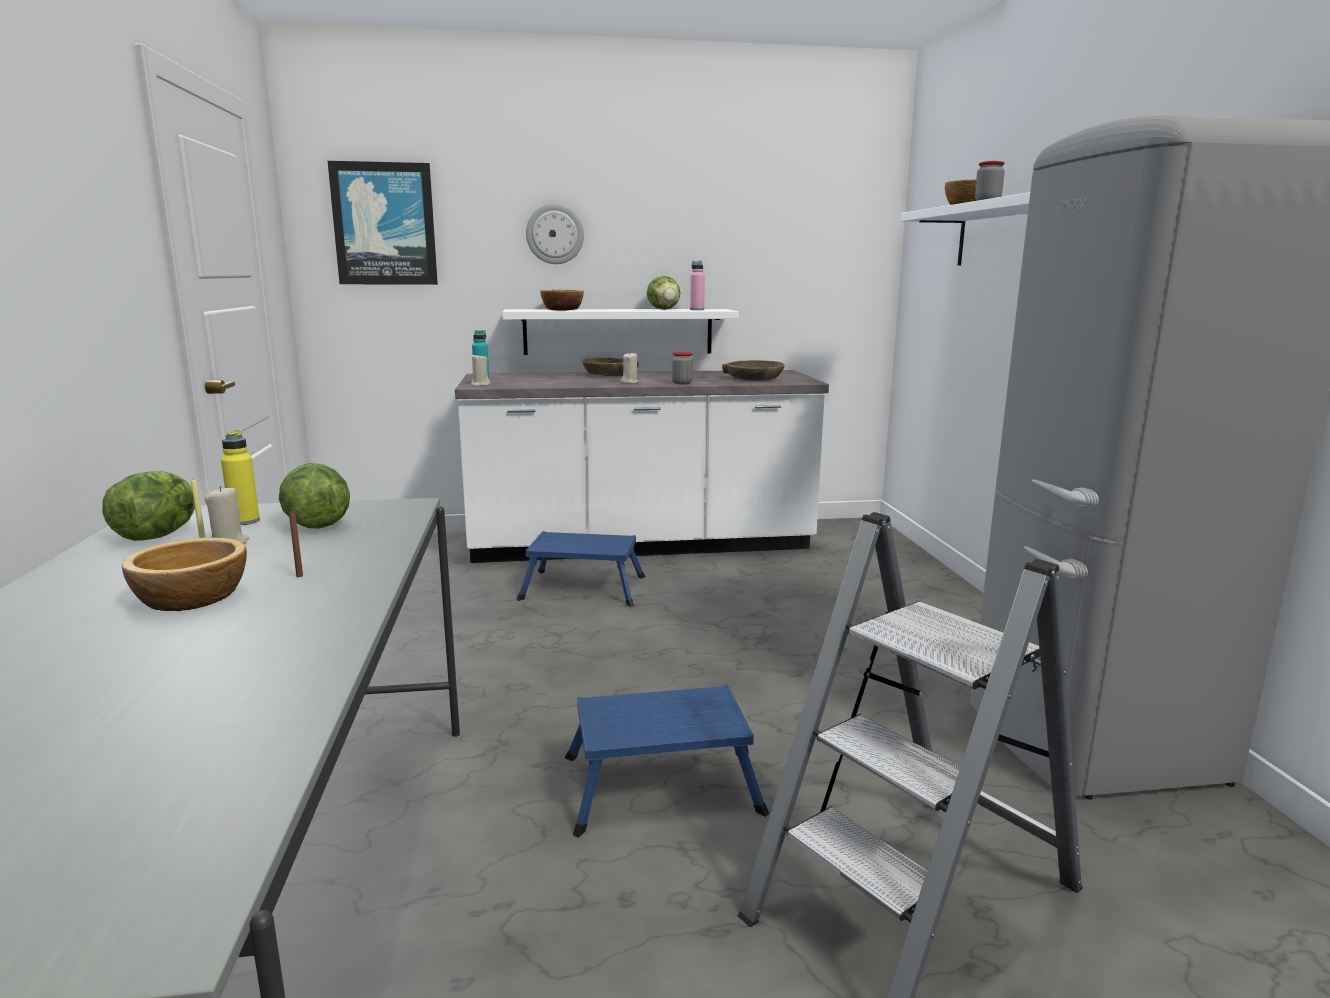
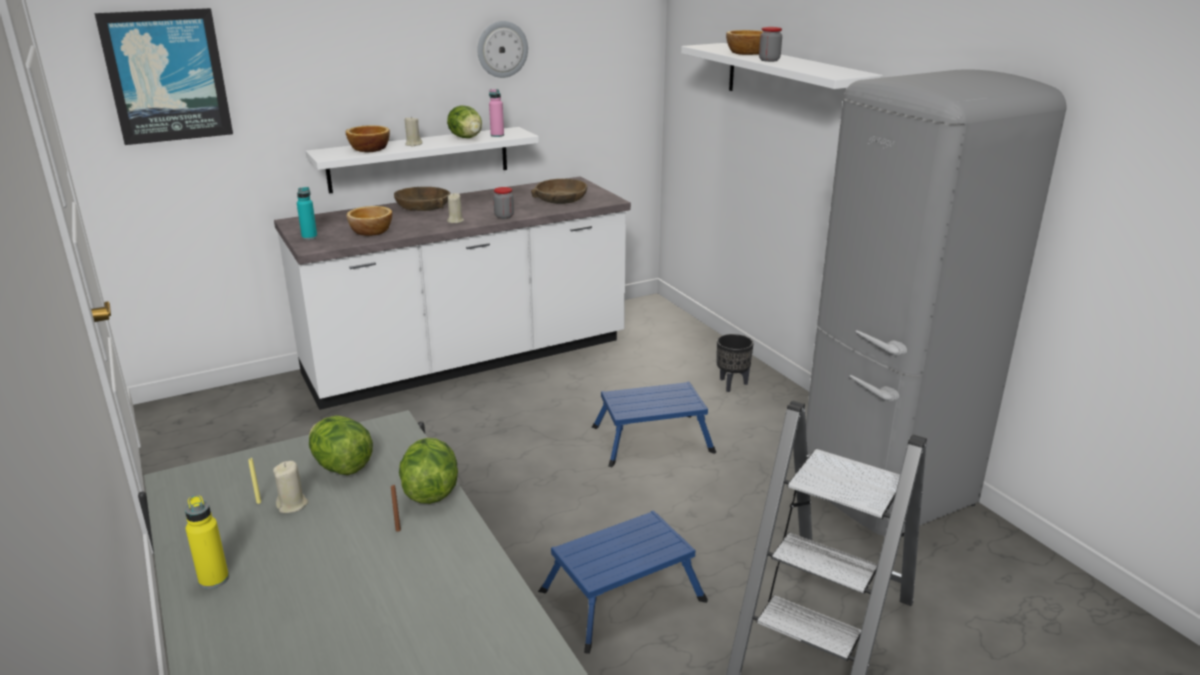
camera: 20 degrees left, 10 degrees up
(158, 535) = (216, 508): lettuce -> lettuce (430, 491)
(192, 599) = (343, 574): bowl -> bowl (371, 231)
(245, 521) = (272, 475): yellow bottle -> yellow bottle (214, 579)
(480, 385) = (315, 244): beige candle -> beige candle (413, 144)
(555, 234) = (349, 70): wall clock -> wall clock (502, 49)
(584, 588) = (447, 420): blue step ladder -> blue step ladder (653, 439)
(926, 603) = (732, 384): none -> black planter

